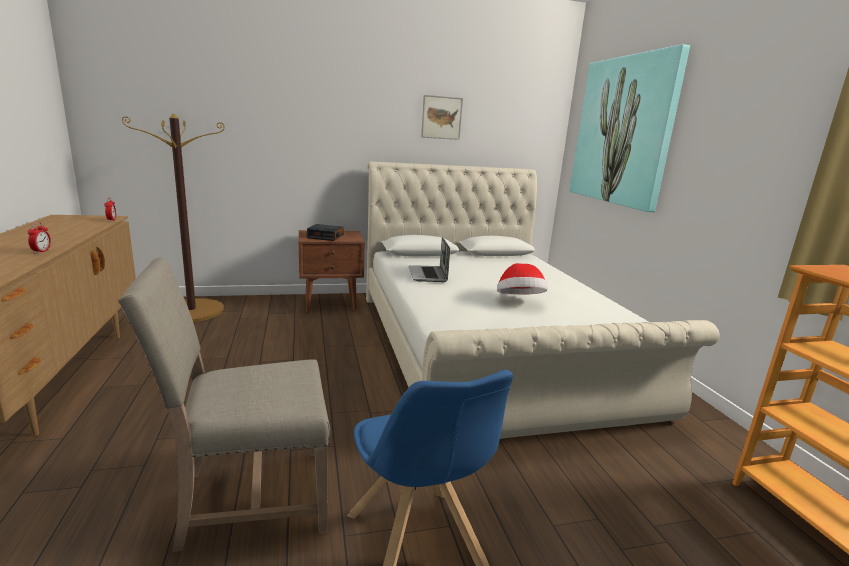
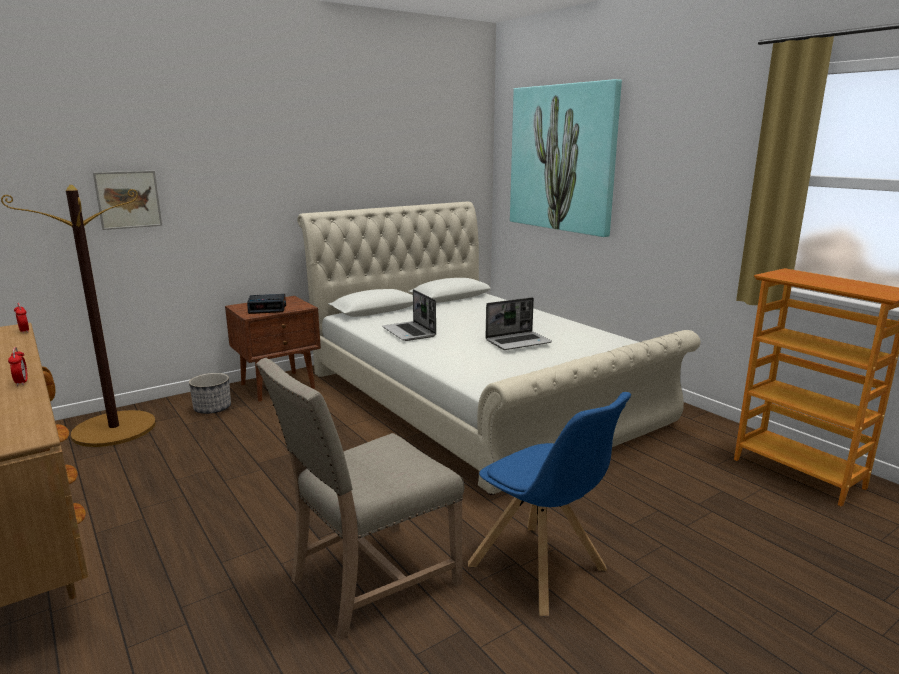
camera: 20 degrees left, 0 degrees up
(269, 310) = (212, 408): none -> planter
(441, 117) = (369, 155): picture -> picture (128, 199)
(519, 300) = (518, 342): hat -> laptop

